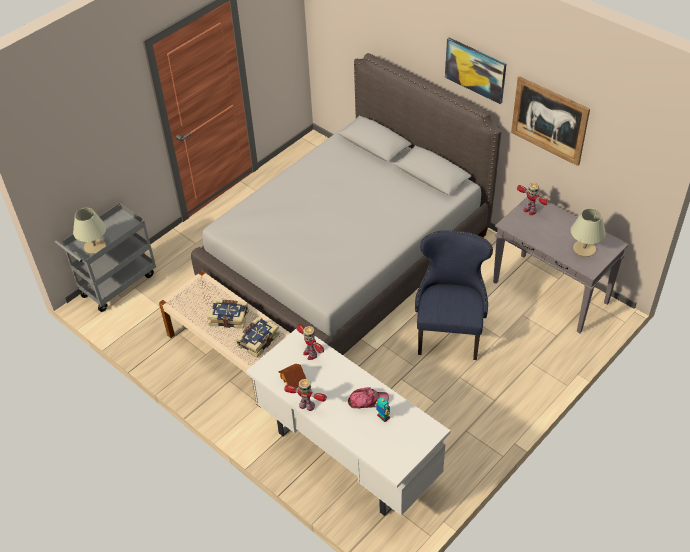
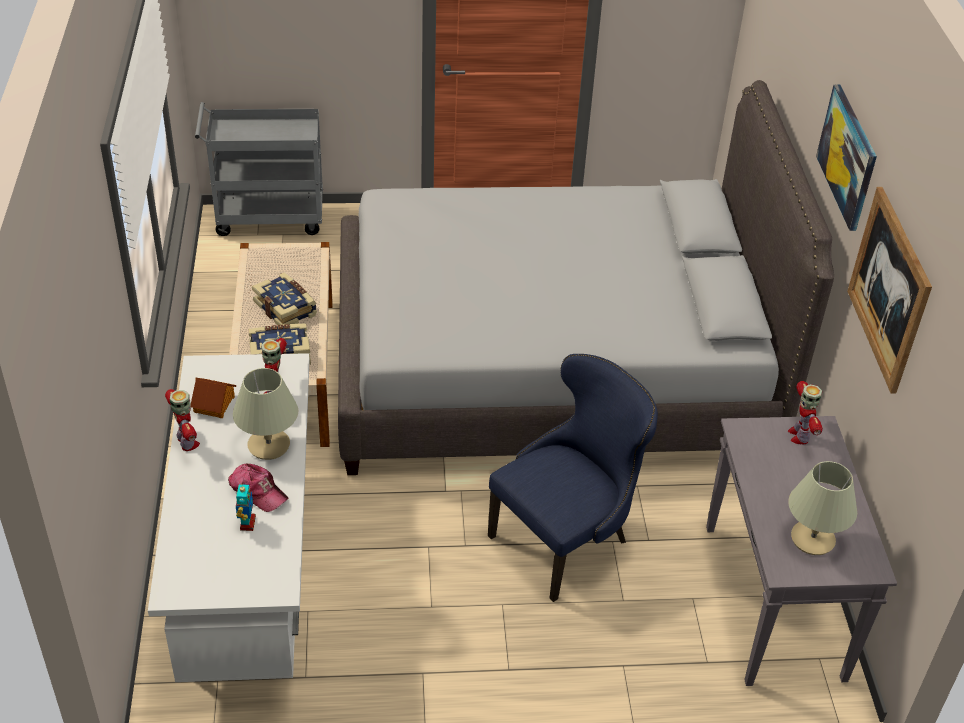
camera: 40 degrees right, 5 degrees down
(95, 247) = (240, 138): beige table lamp -> beige table lamp (269, 445)

